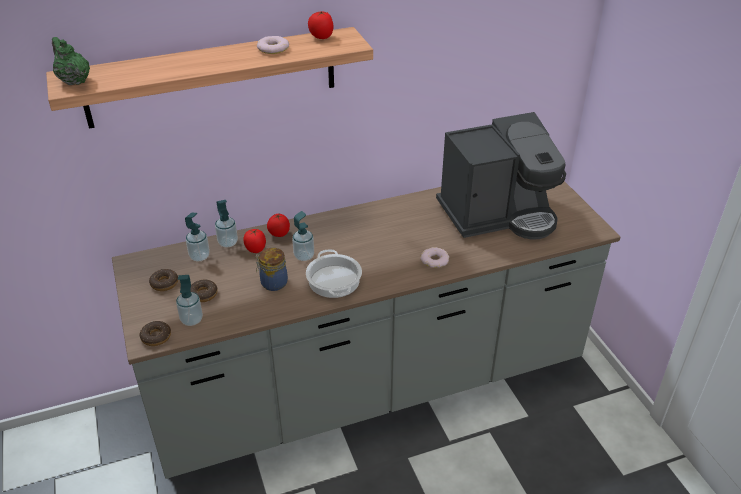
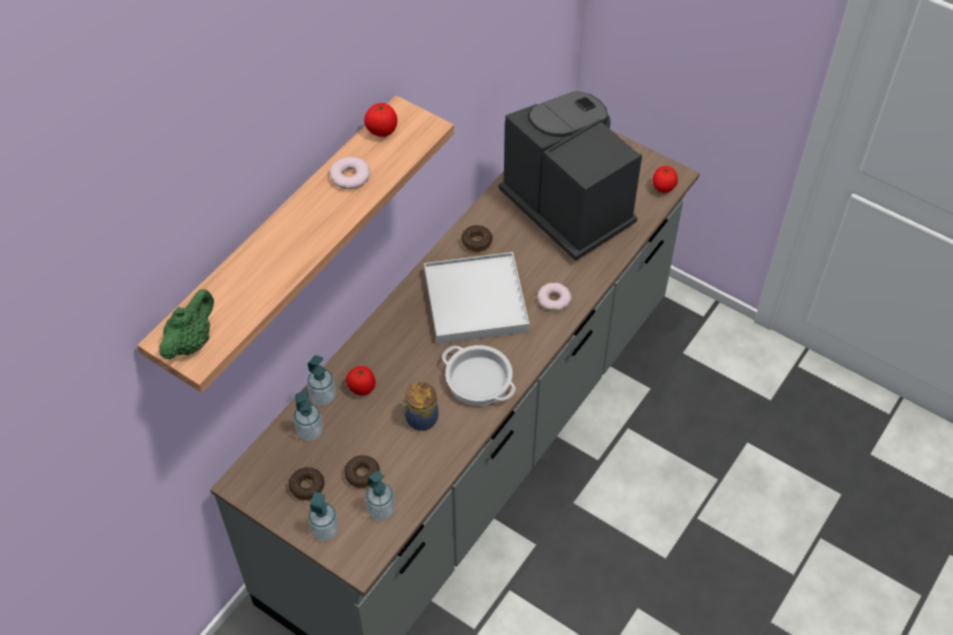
camera: 35 degrees left, 15 degrees up
(74, 81) = (191, 342): green teapot -> green teapot turned 105 degrees clockwise
(156, 337) = (365, 551): donut -> donut (476, 241)
(279, 234) = (367, 355): tomato -> tomato (663, 188)
(304, 256) = (421, 368): soap dispenser -> soap dispenser (325, 531)
(379, 238) = (476, 301): none -> white tray
(498, 214) = (568, 205): coffee machine -> coffee machine turned 75 degrees counterclockwise

